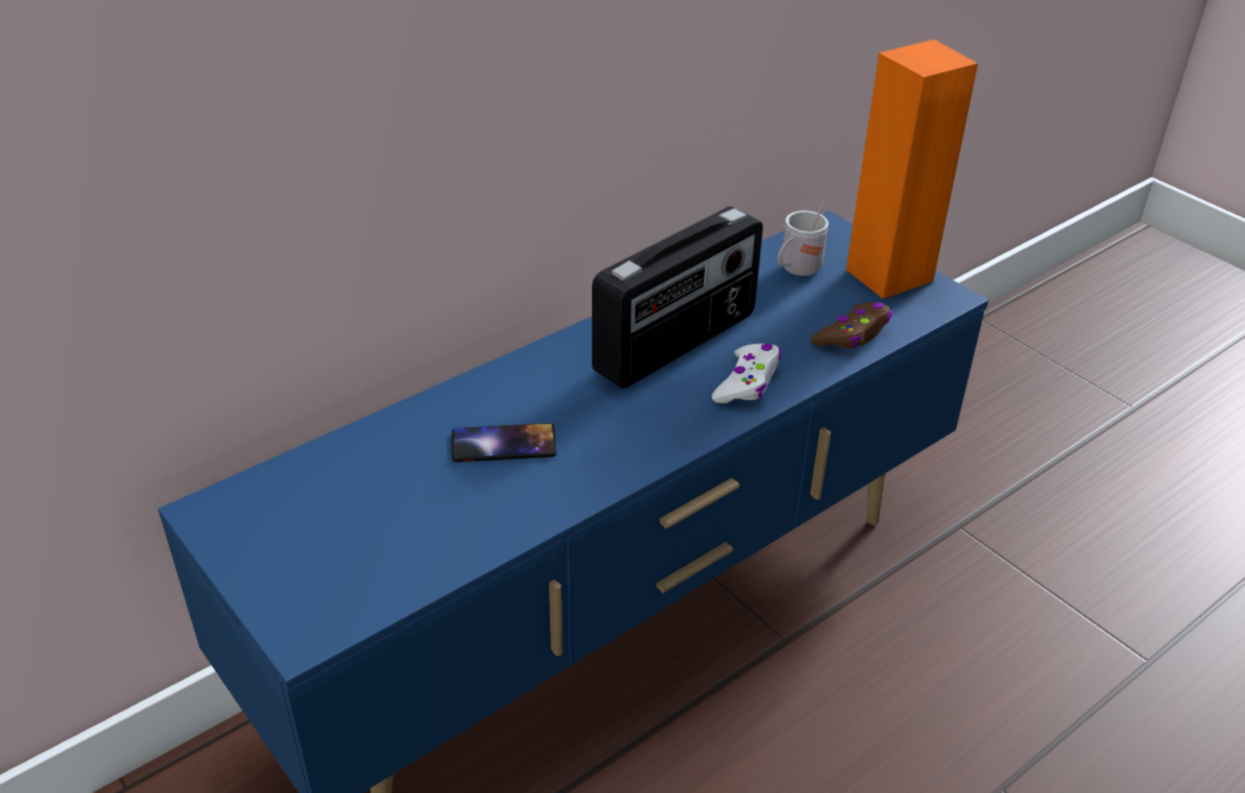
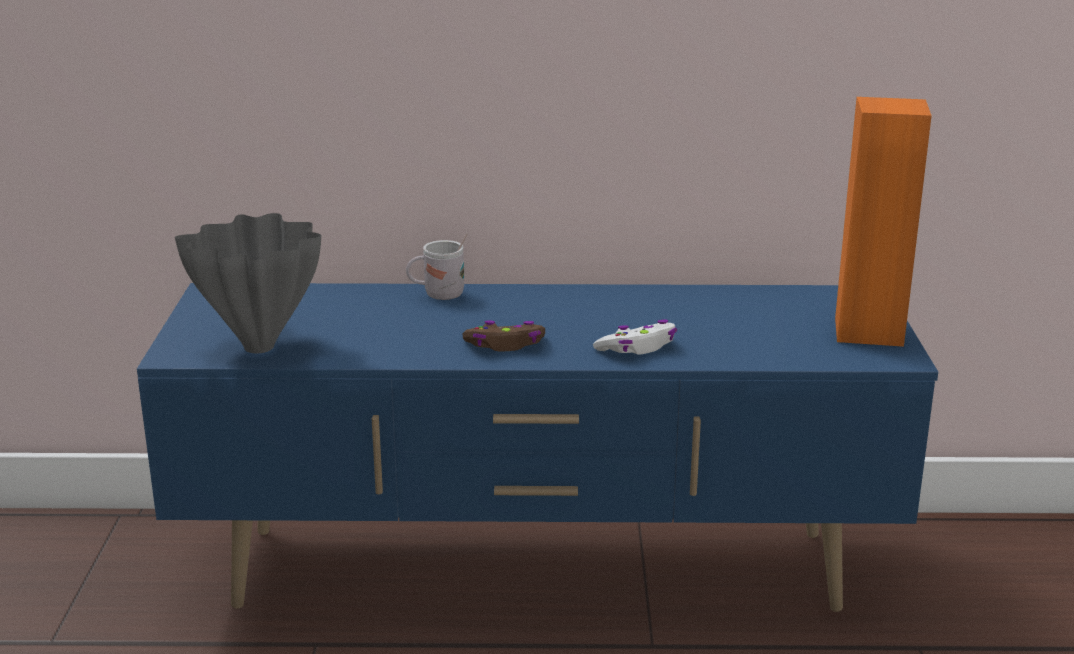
camera: 40 degrees right, 15 degrees down
(391, 568) = (262, 347): none -> grey vase
(503, 443) = (419, 320): phone -> none
(677, 343) = (622, 314): radio -> none
(796, 270) = (790, 307): white mug -> white mug (438, 295)
(853, 335) = (771, 352): brown game controller -> brown game controller (505, 345)

